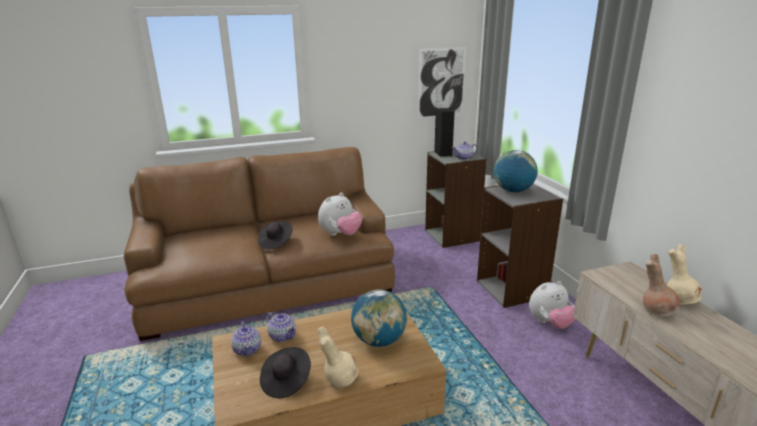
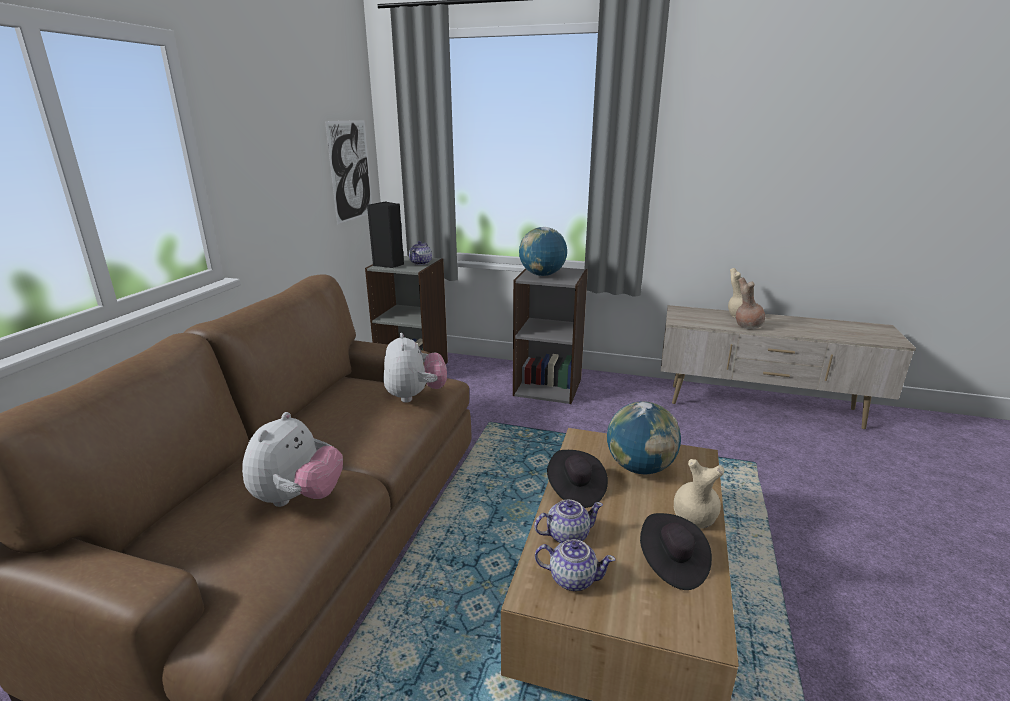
camera: 55 degrees left, 0 degrees up
(276, 242) = (352, 448): black hat -> black hat (575, 490)
(550, 323) = (616, 396): plush toy -> plush toy (298, 498)

